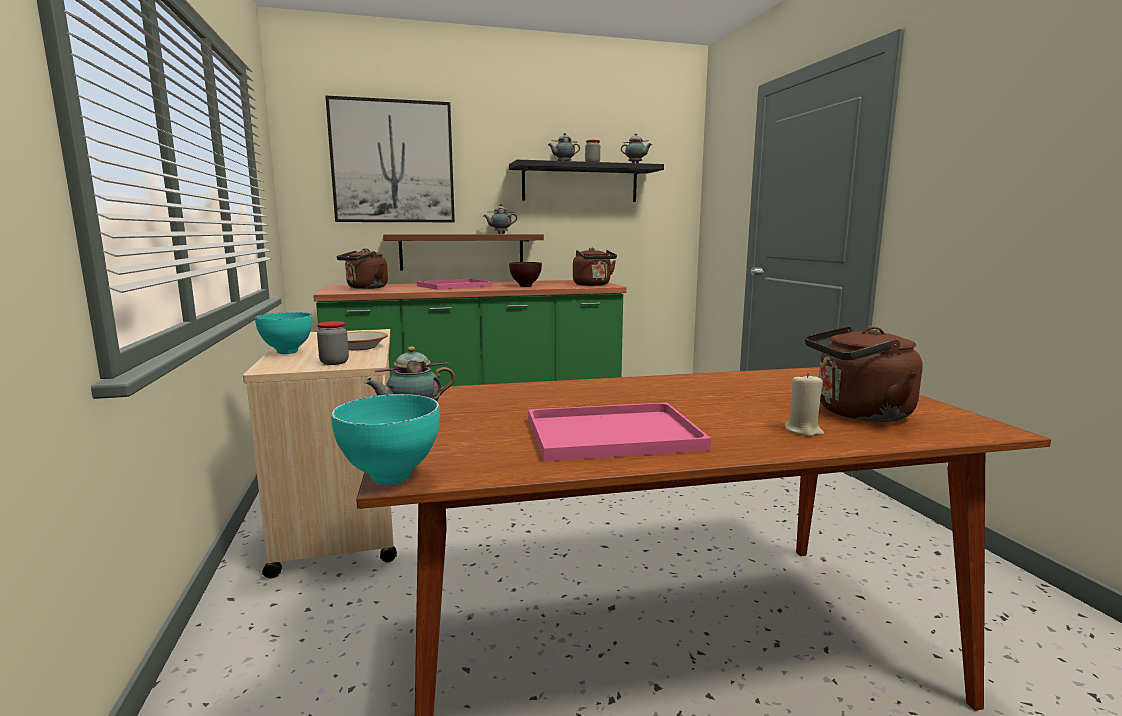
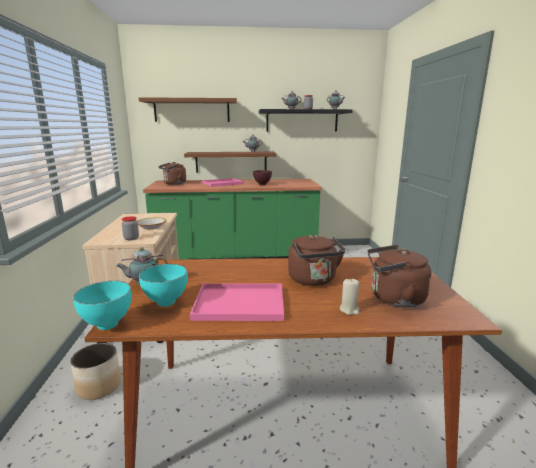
camera: 10 degrees right, 5 degrees up
(289, 352) = (114, 229): turquoise bowl -> turquoise bowl (167, 303)
(291, 648) = (99, 386): none -> planter
(393, 162) = (192, 110): picture -> brown shelf
(593, 285) = (303, 184): brown kettle -> brown kettle (313, 280)

